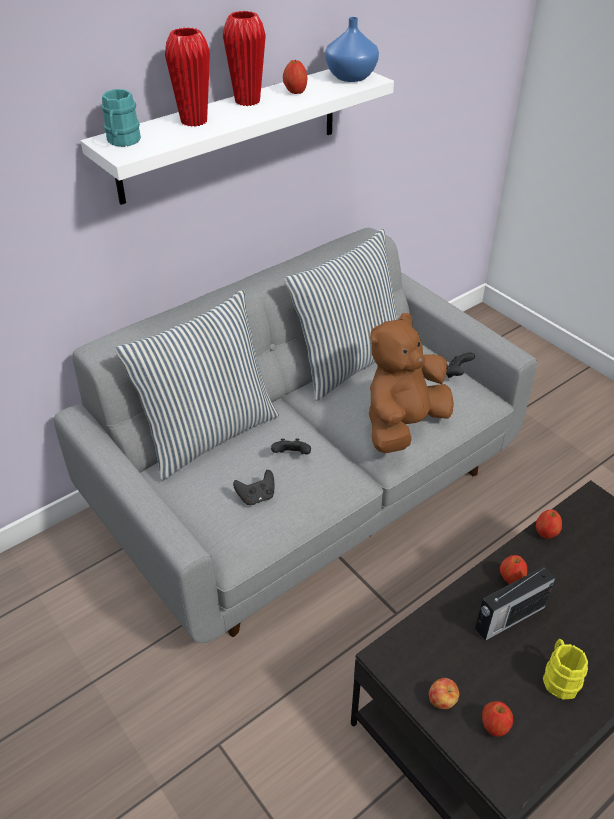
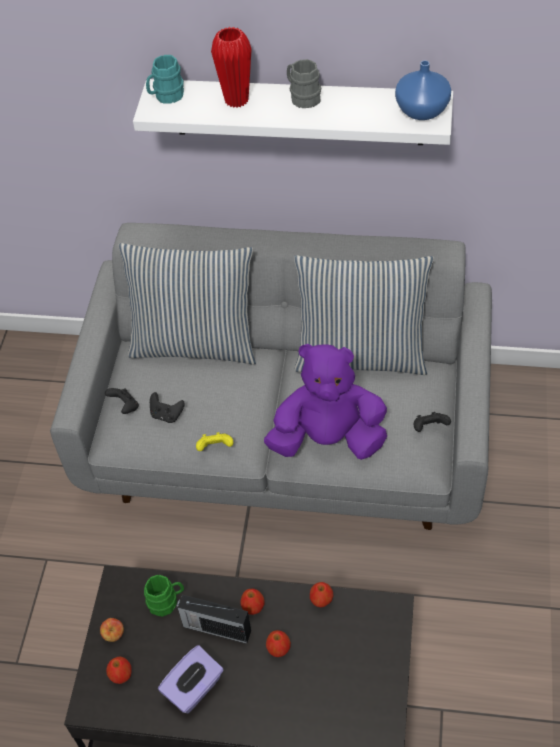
camera: 50 degrees right, 10 degrees up
(247, 101) = (302, 97): red vase -> grey mug
(291, 456) = (224, 402): black game controller -> black game controller (125, 407)
(295, 92) = (351, 106): apple -> apple (278, 649)
(330, 491) = (215, 448): none -> yellow game controller
(403, 425) = (328, 439): brown plush toy -> purple plush toy
(446, 634) = (167, 602): none -> green mug
(559, 677) = (194, 688): yellow mug -> purple tissue box

